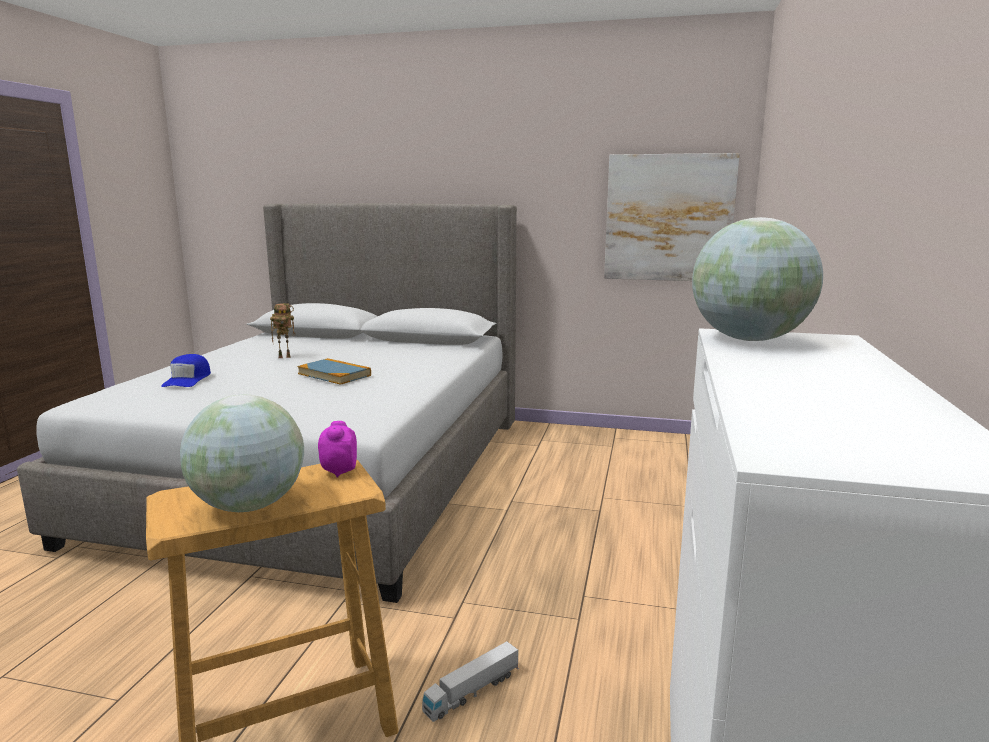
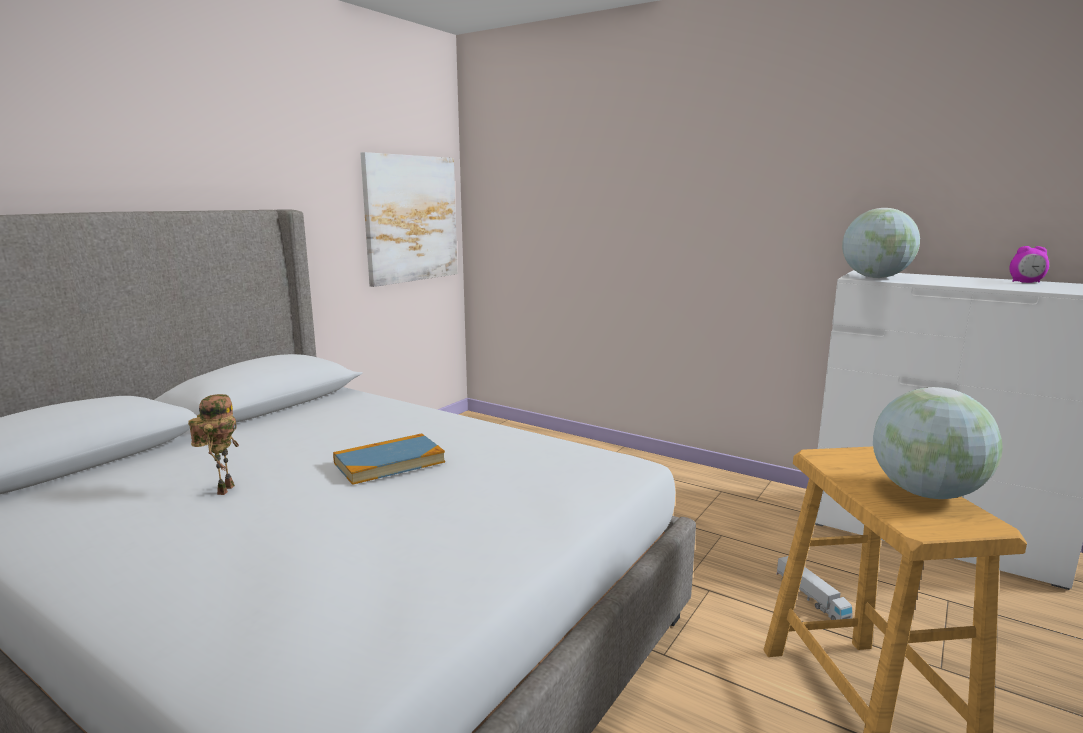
camera: 70 degrees left, 0 degrees up
(188, 379) = (290, 569): blue cap -> none
(338, 471) = (835, 456): alarm clock -> alarm clock (1026, 282)

